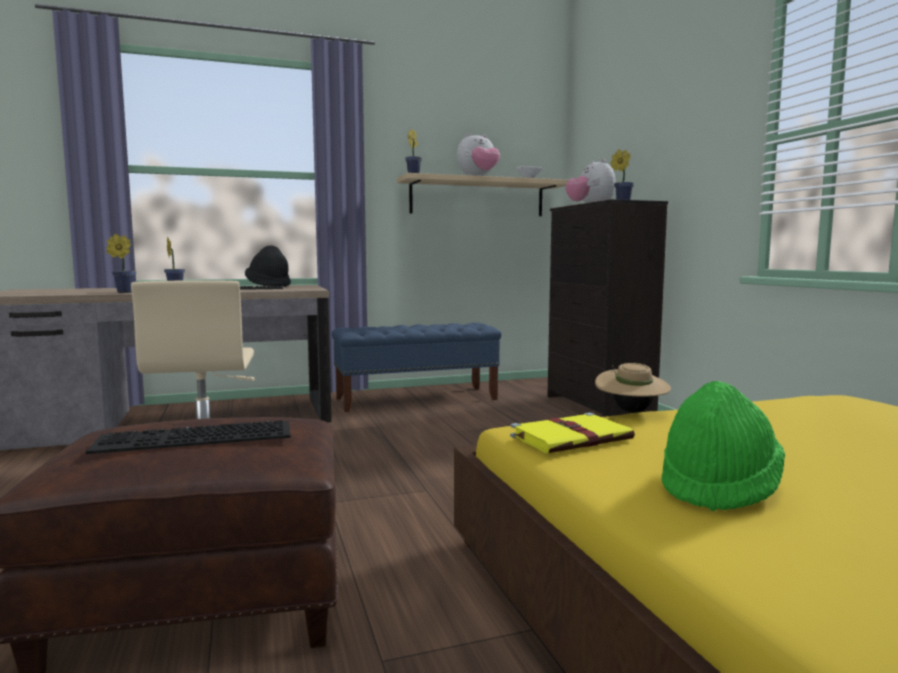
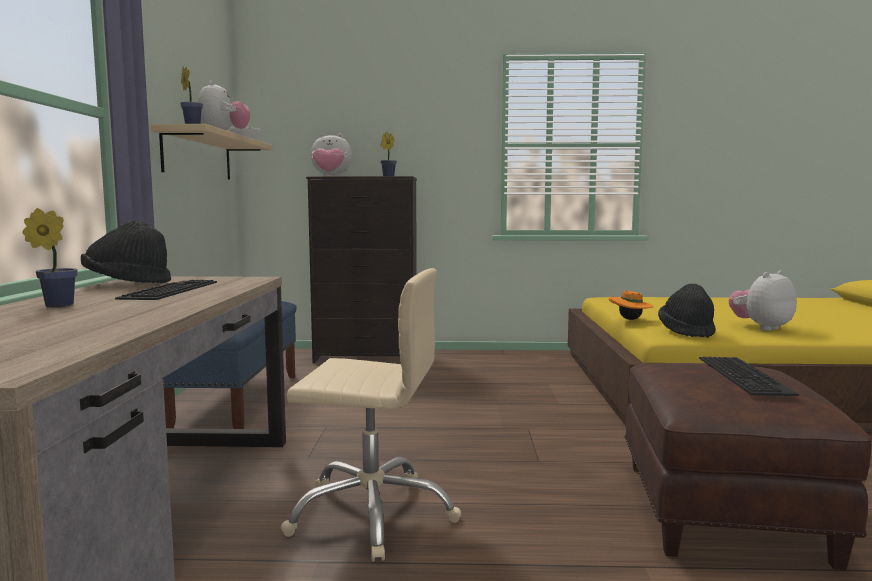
camera: 70 degrees left, 0 degrees up
(123, 292) = (141, 318): potted plant -> none
(572, 438) = (686, 332): yellow book -> black hat
(631, 411) = (630, 319): beige hat -> orange hat
(719, 487) = (761, 327): green hat -> plush toy

